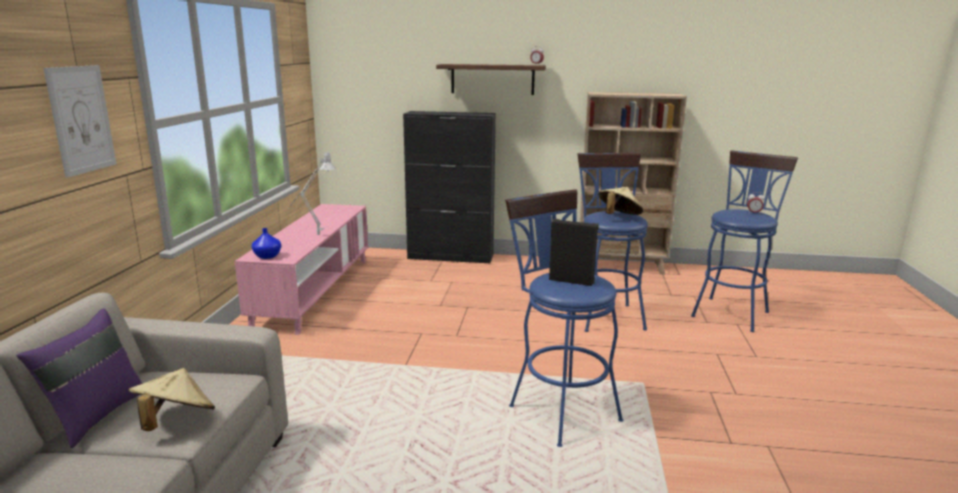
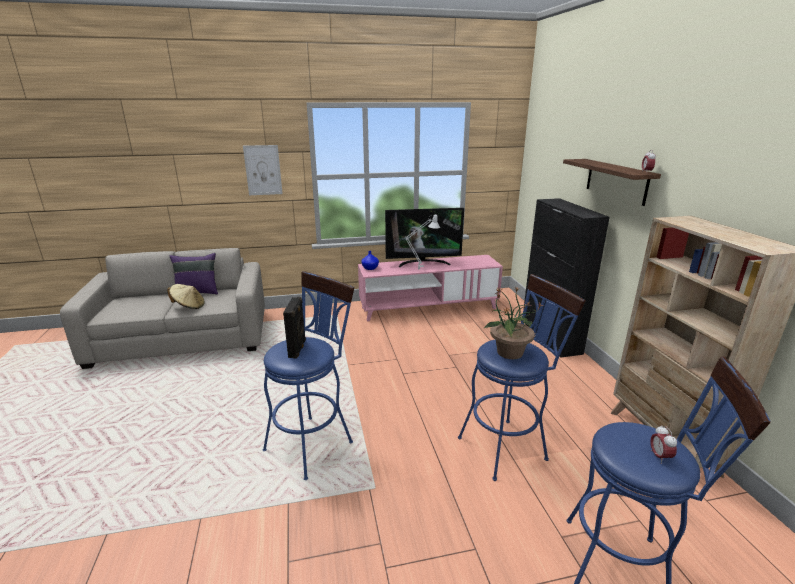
camera: 70 degrees right, 5 degrees up
(297, 230) = (423, 263): none -> television
(618, 217) = (509, 352): beige hat -> potted plant

